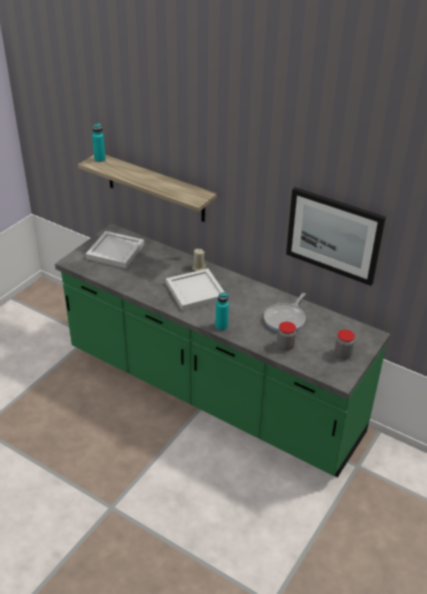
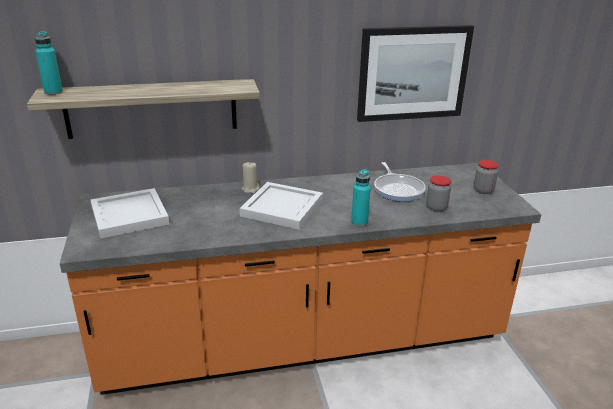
camera: 45 degrees left, 10 degrees down
(211, 393) = (303, 342): green counter -> orange counter

